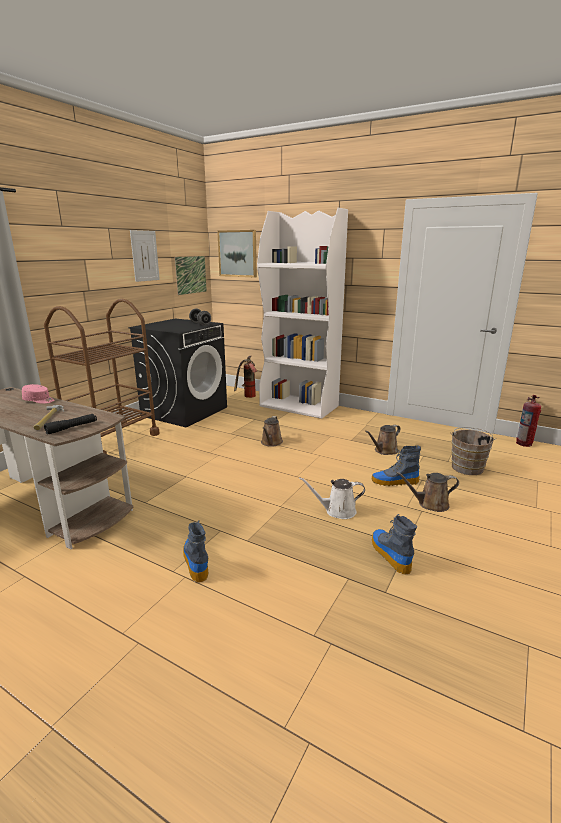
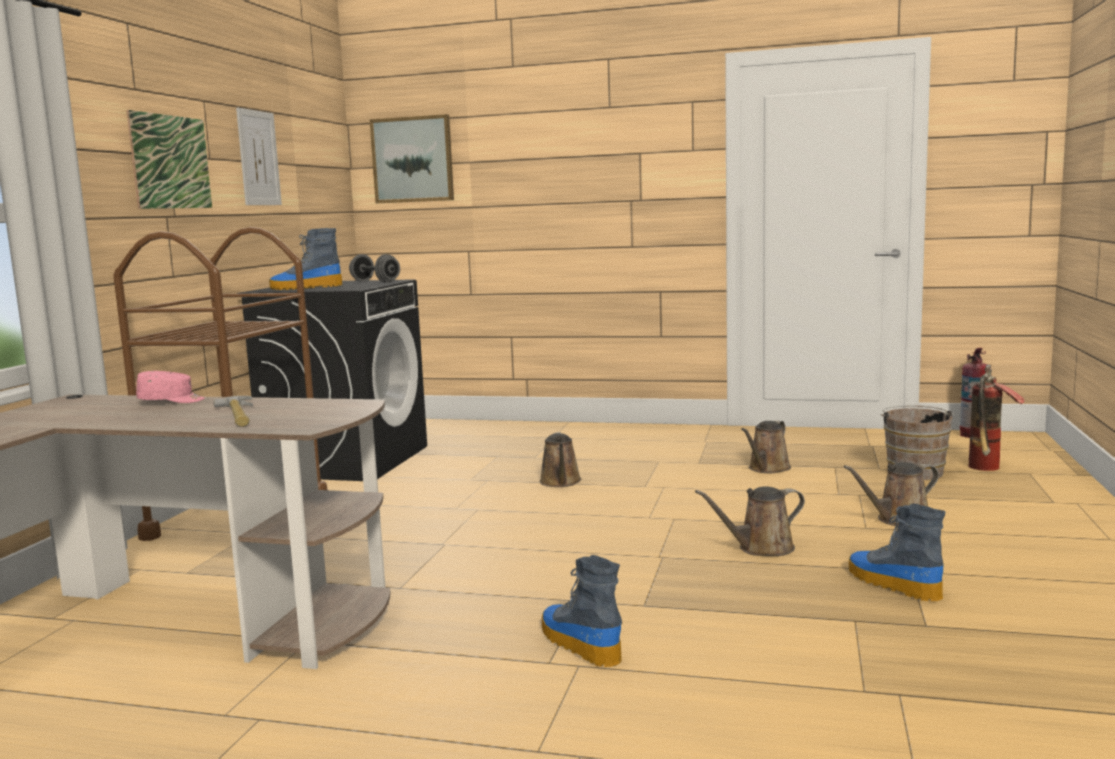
camera: 15 degrees left, 10 degrees down
(72, 428) = (308, 418): black flashlight -> none
(190, 275) = (326, 200): picture -> picture (171, 162)
(247, 397) = (453, 429): fire extinguisher -> fire extinguisher (987, 470)
(299, 406) = (565, 431): white bookcase -> none
(337, 511) = (760, 548): white watering can -> brown watering can
(394, 482) = (819, 502): boot -> boot (305, 288)

